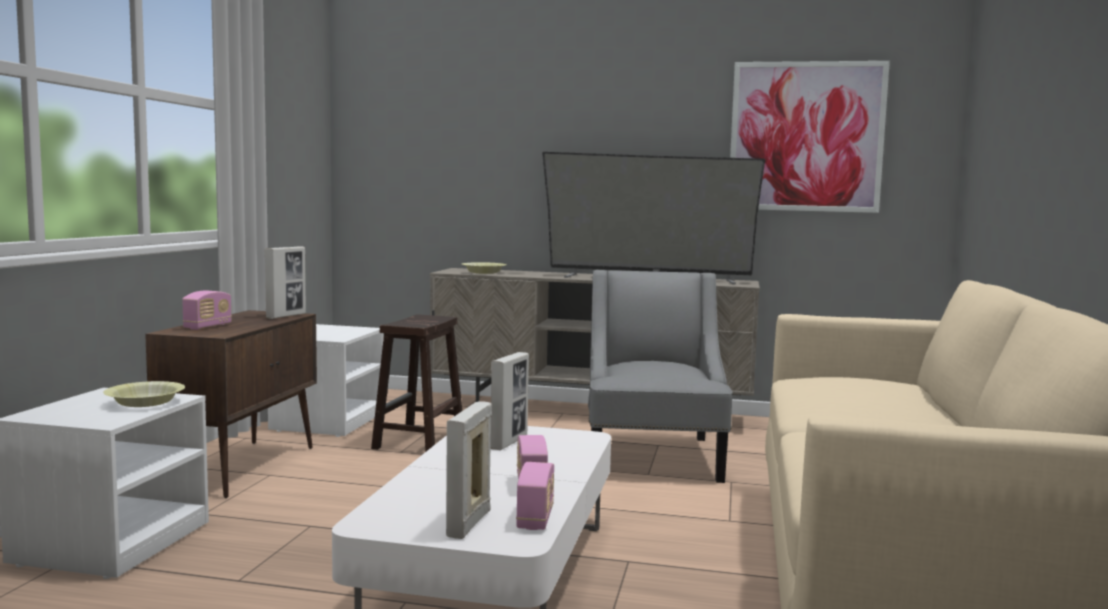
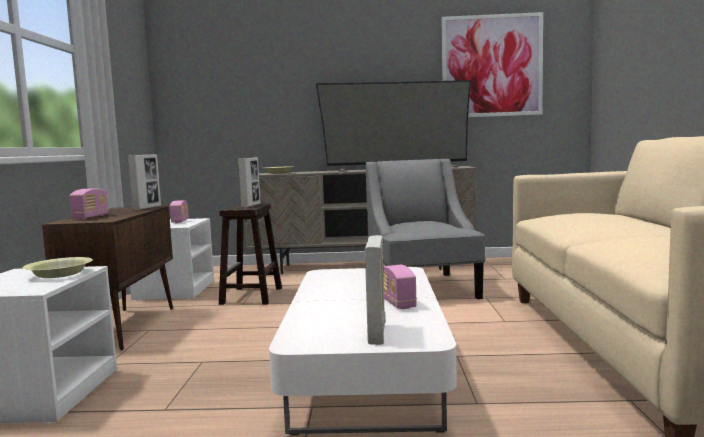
camera: 10 degrees left, 0 degrees up
(509, 442) = (354, 279): picture frame -> picture frame (251, 205)
(535, 518) = (424, 324): radio -> radio (180, 221)

